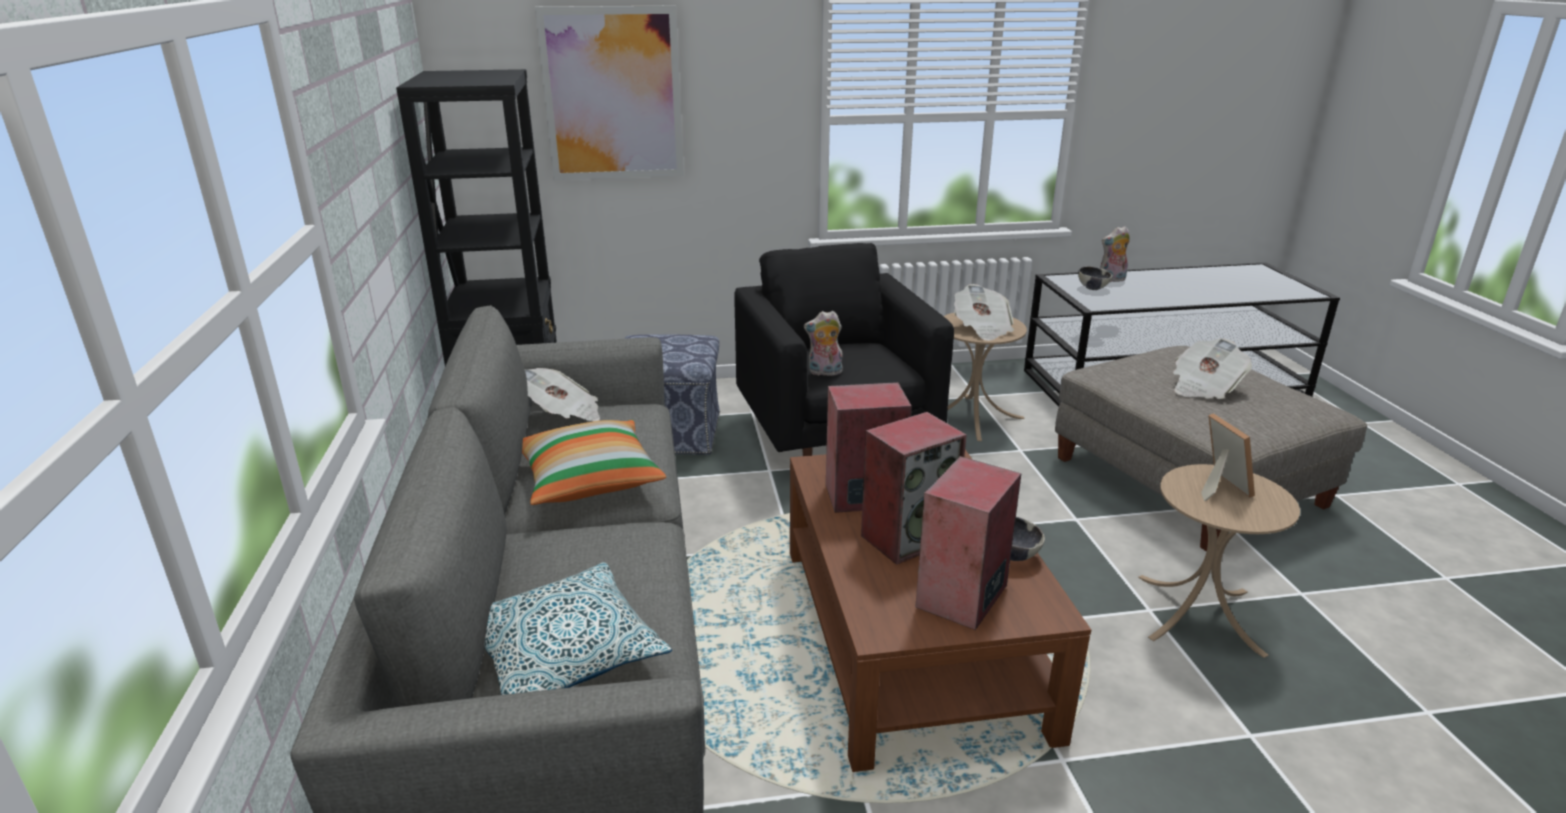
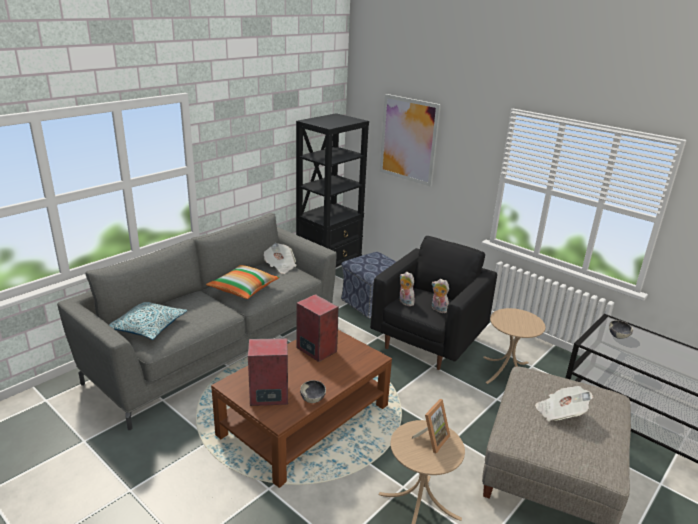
camera: 50 degrees right, 0 degrees up
(908, 537) = (297, 370): speaker -> none
(982, 329) = (513, 323): newspaper -> none
(1112, 280) = (645, 339): plush toy -> plush toy (438, 309)

